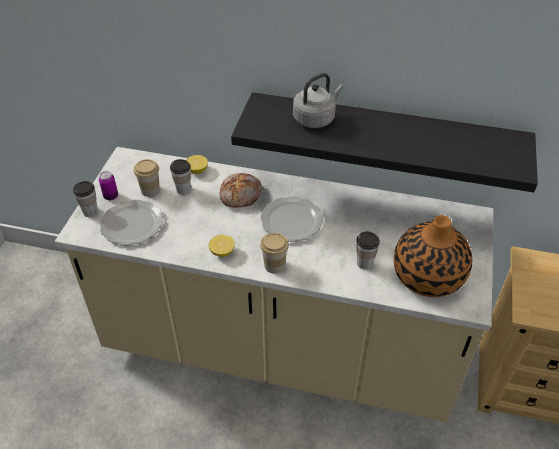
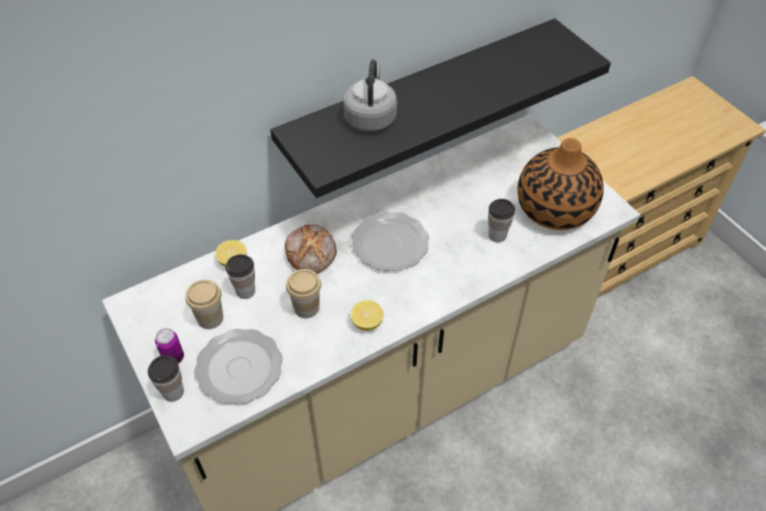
camera: 45 degrees left, 5 degrees up
(274, 265) = (428, 297): cup -> cup (306, 307)

